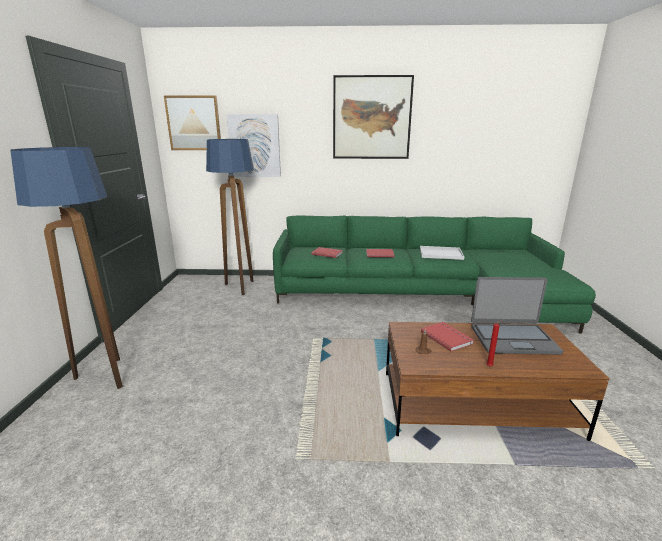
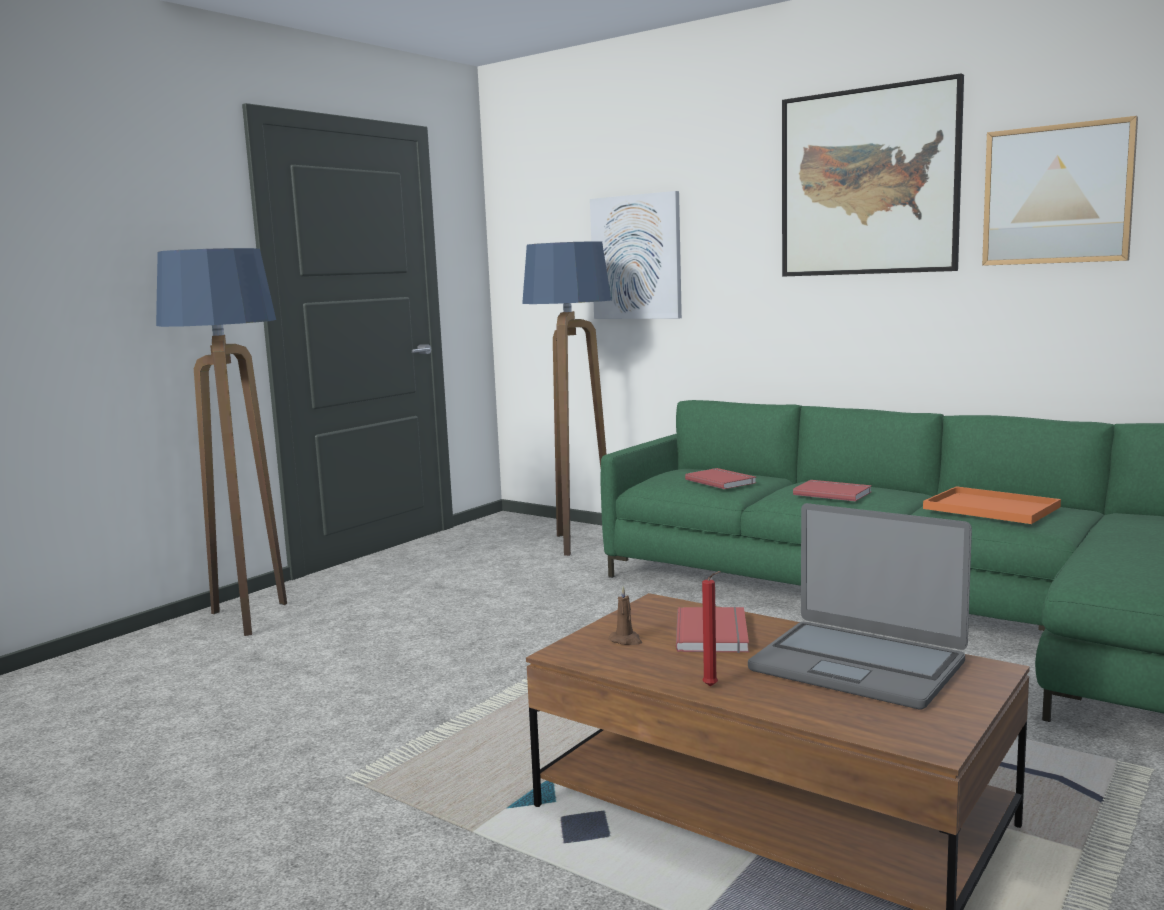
camera: 35 degrees right, 10 degrees down
(194, 123) = (541, 220): picture -> picture (1057, 195)
(441, 253) = (994, 508): white tray -> orange tray

